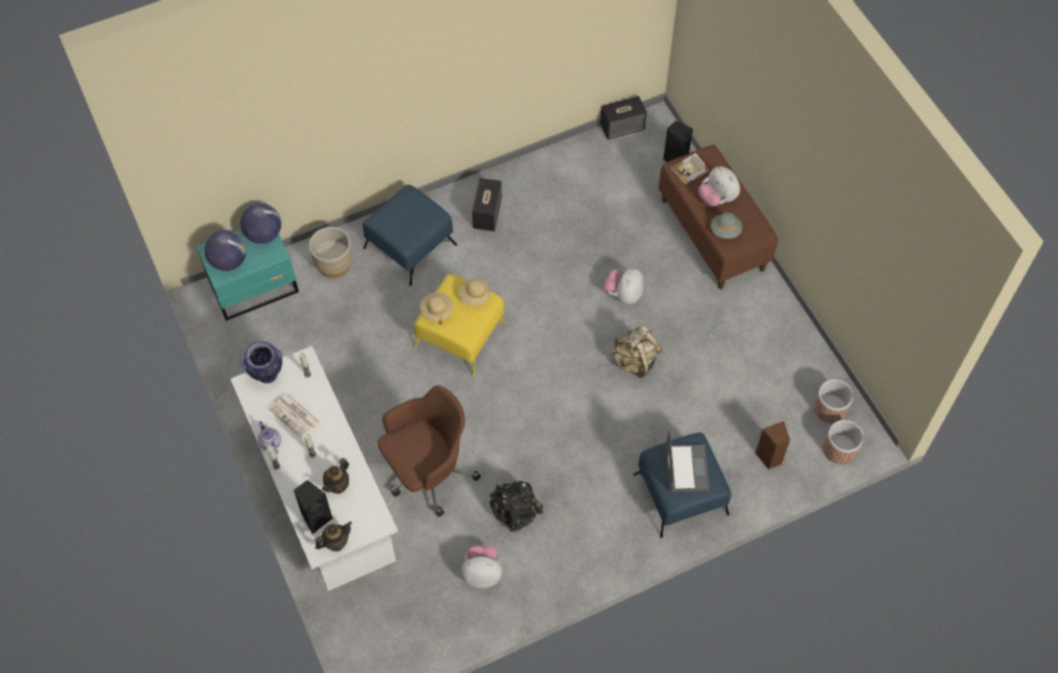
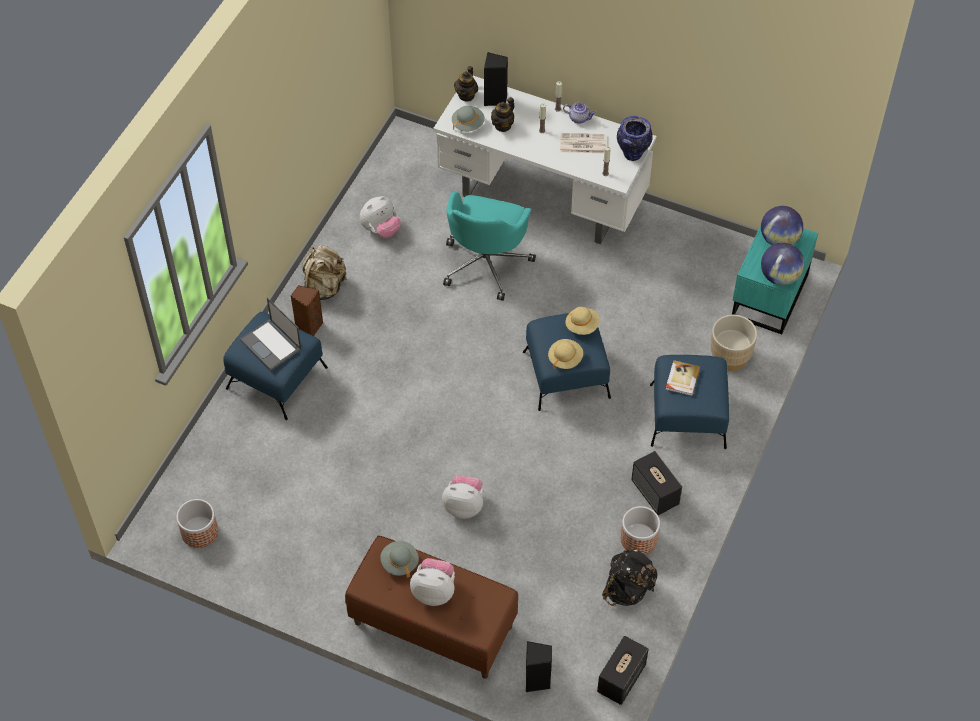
camera: 140 degrees right, 5 degrees down
(338, 485) = (503, 125): teapot -> teapot turned 135 degrees counterclockwise
(365, 509) = (468, 124): none -> grey hat
(428, 472) = (486, 263): brown office chair -> turquoise office chair
(461, 335) = (566, 375): yellow ottoman -> blue ottoman
(515, 512) = (394, 281): black backpack -> black backpack (627, 589)
(623, 294) = (464, 506): plush toy -> plush toy turned 60 degrees counterclockwise
(635, 361) = (402, 455): beige backpack -> beige backpack (324, 288)
(690, 169) = (485, 603): book -> book (682, 379)
(769, 457) = (224, 454): brown speaker -> brown speaker (308, 327)
(840, 449) = (167, 502): planter -> planter (638, 539)

